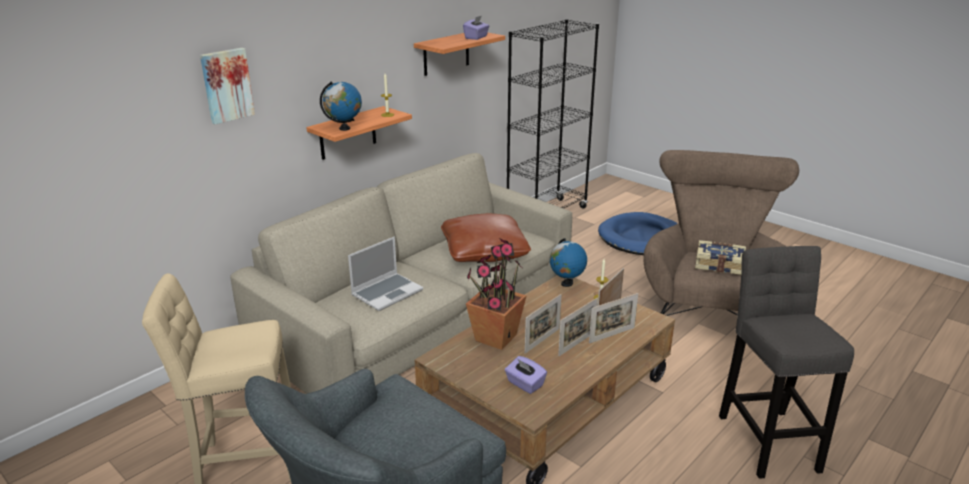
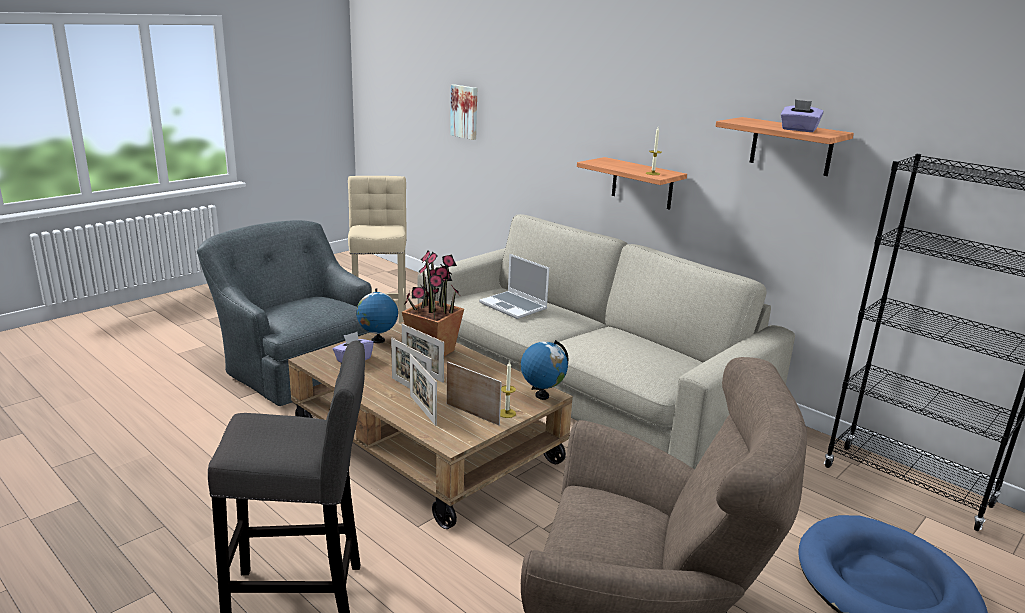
camera: 90 degrees right, 5 degrees down
(226, 85) = (552, 92): picture -> picture (465, 111)
(344, 128) = (601, 163): globe -> globe (377, 340)
(484, 252) = (611, 351): brown pillow -> none
(719, 264) = (603, 522): book -> none

